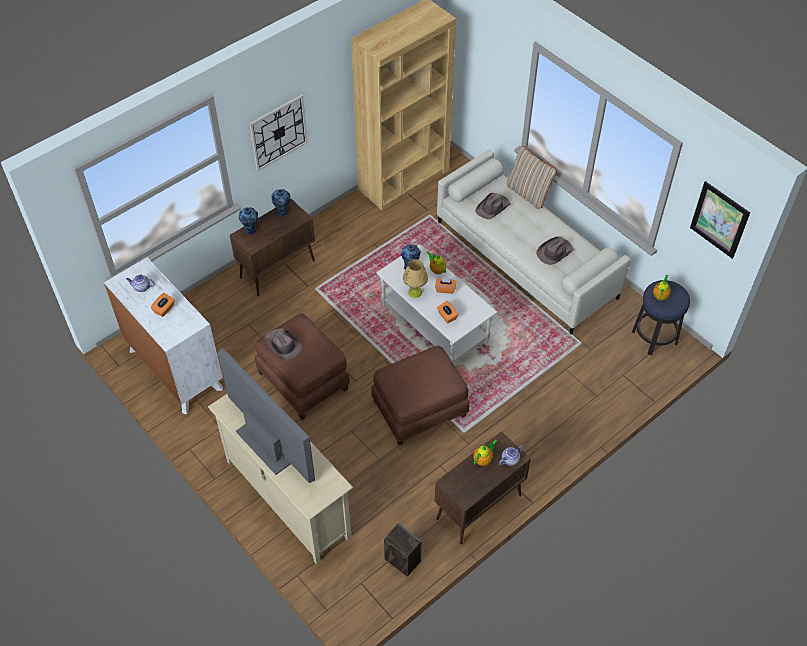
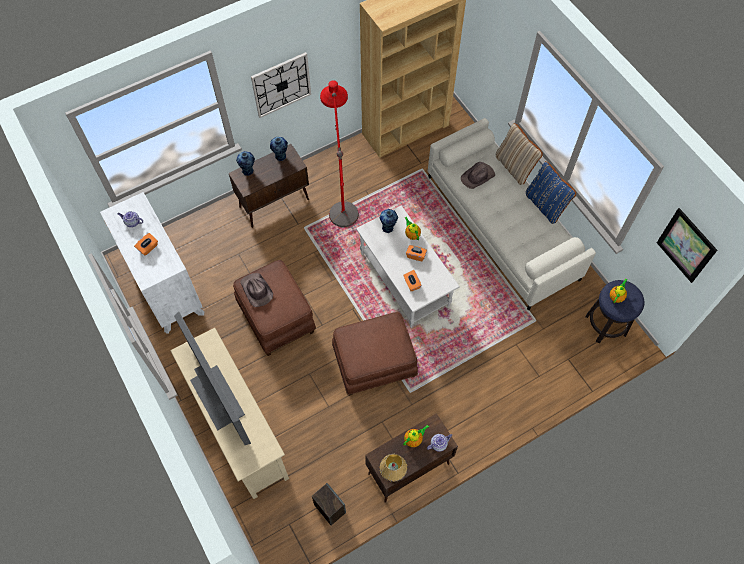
camera: 10 degrees right, 10 degrees up
(349, 253) = (341, 197): none -> red floor lamp
(415, 292) = (387, 254): table lamp -> table lamp (392, 473)
(554, 252) = (526, 232): brown hat -> none
(568, 224) = (545, 205): none -> blue pillow

